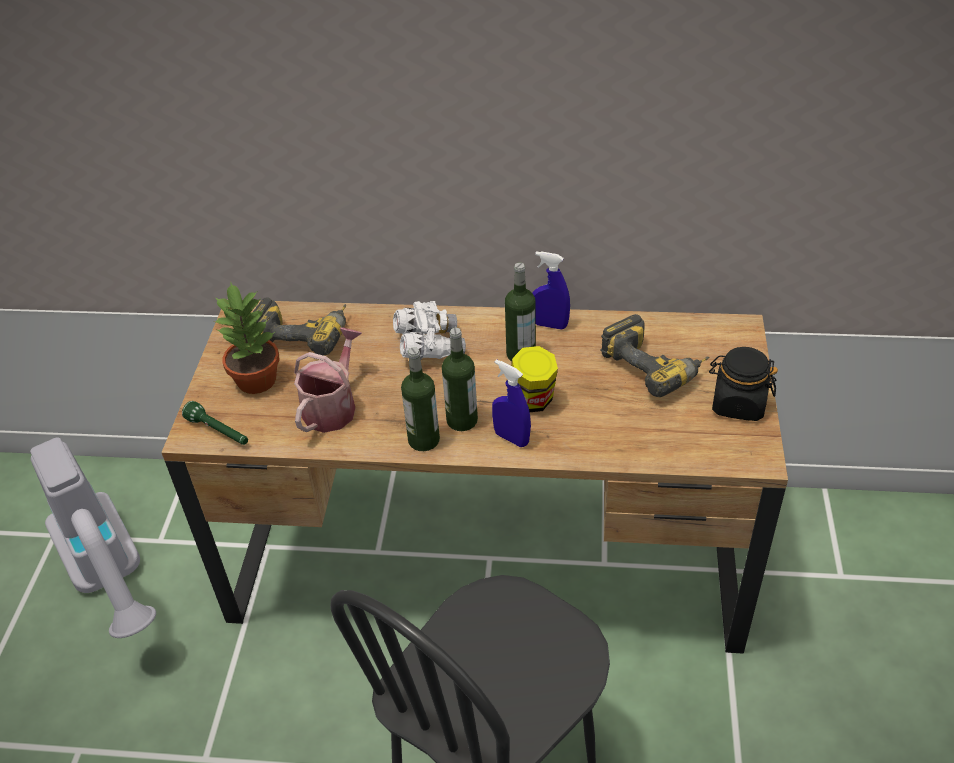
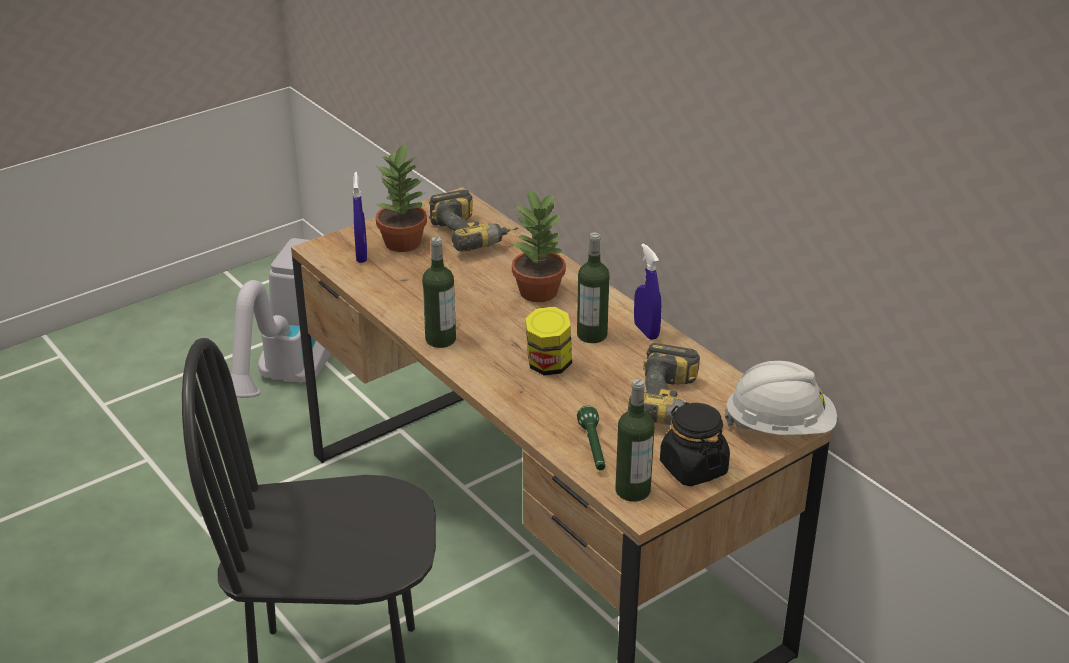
camera: 45 degrees right, 10 degrees down
(219, 432) = (336, 256): green flashlight -> green flashlight (593, 448)
(333, 406) = (420, 285): watering can -> none
(429, 346) = (539, 291): white binoculars -> potted plant
(462, 420) = (483, 345): bottle -> bottle (632, 490)
(511, 438) = (495, 376): blue spray bottle -> blue spray bottle (361, 255)
(734, 334) = (780, 427): none -> white hard hat

